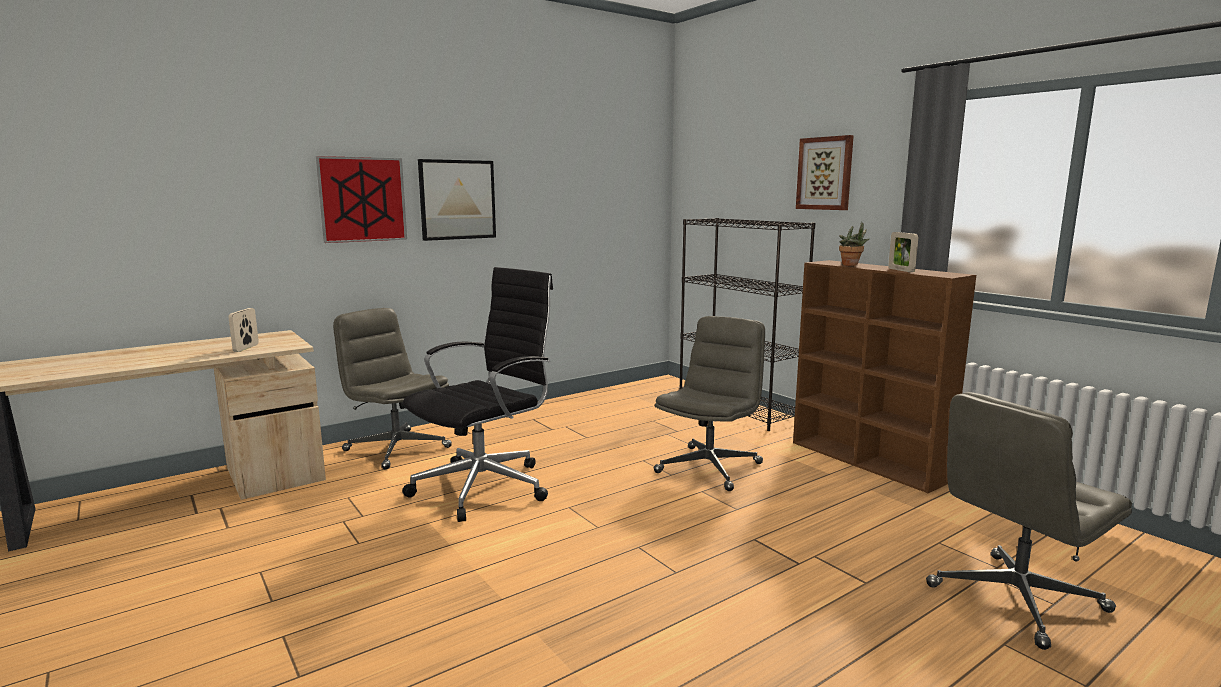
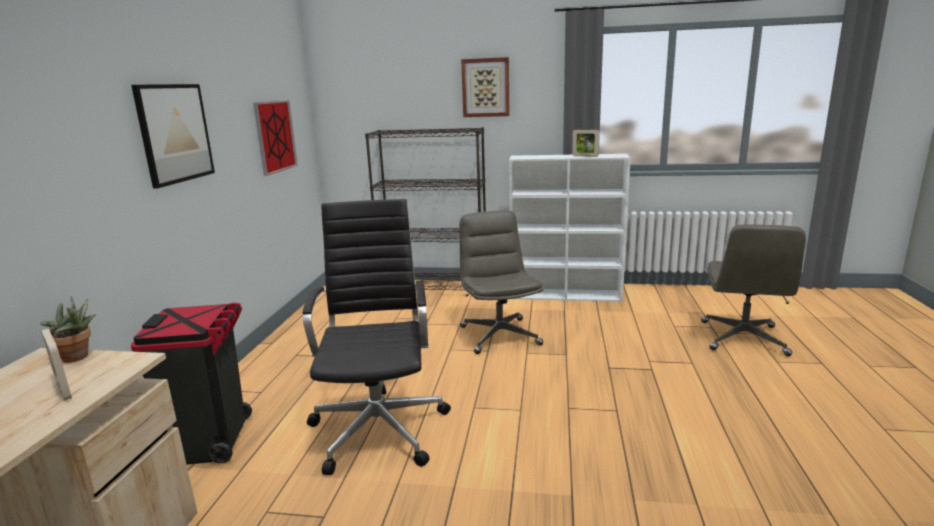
camera: 45 degrees left, 5 degrees up
(362, 199) = (85, 144): picture -> picture (275, 136)
(396, 449) = (212, 442): grey office chair -> black trash can
(851, 265) = (544, 157): potted plant -> potted plant (78, 358)
(868, 461) = (566, 295): brown bookcase -> white bookcase

